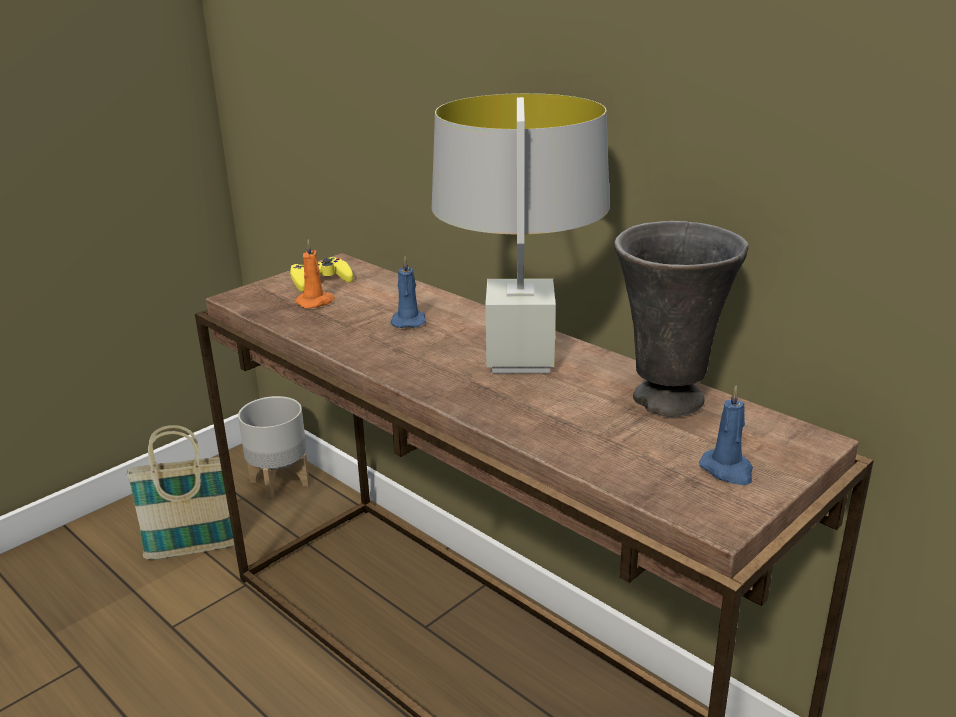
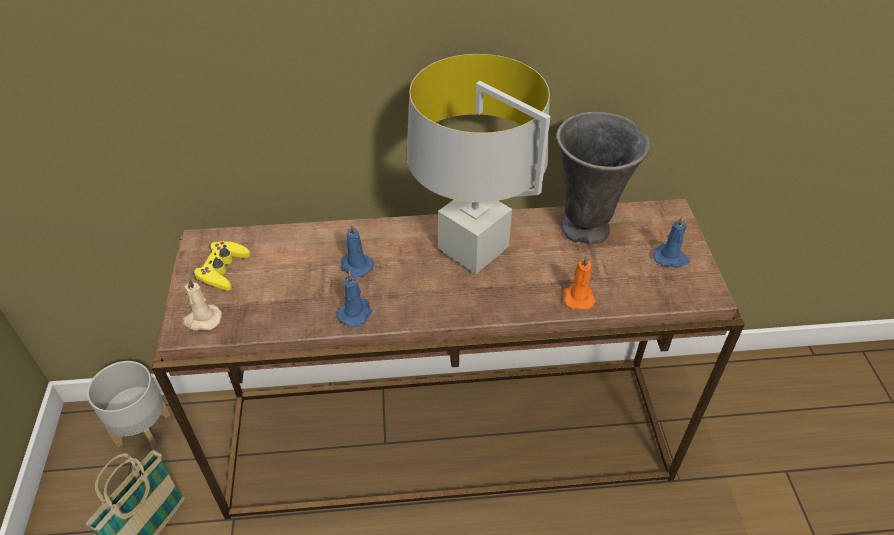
camera: 50 degrees left, 20 degrees up
(256, 297) = (202, 320): none -> beige candle
(316, 302) = (259, 292): orange candle -> orange candle (578, 297)
(351, 344) = (356, 313): none -> blue candle

